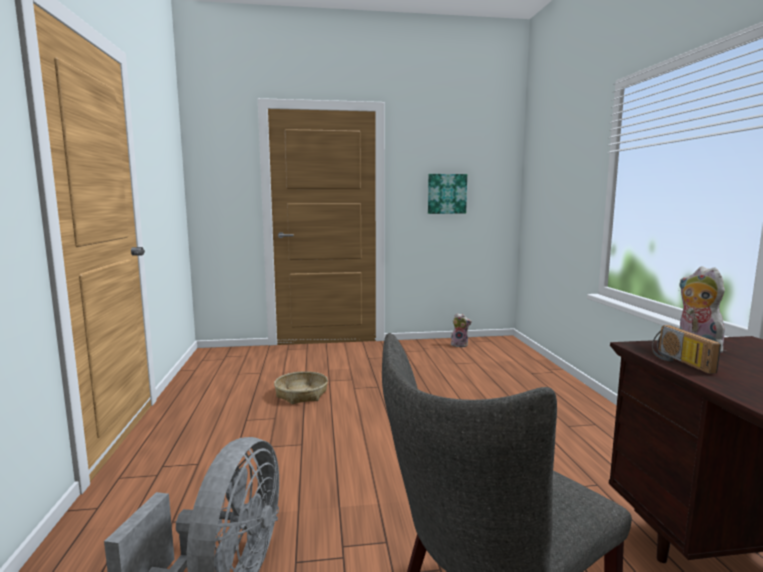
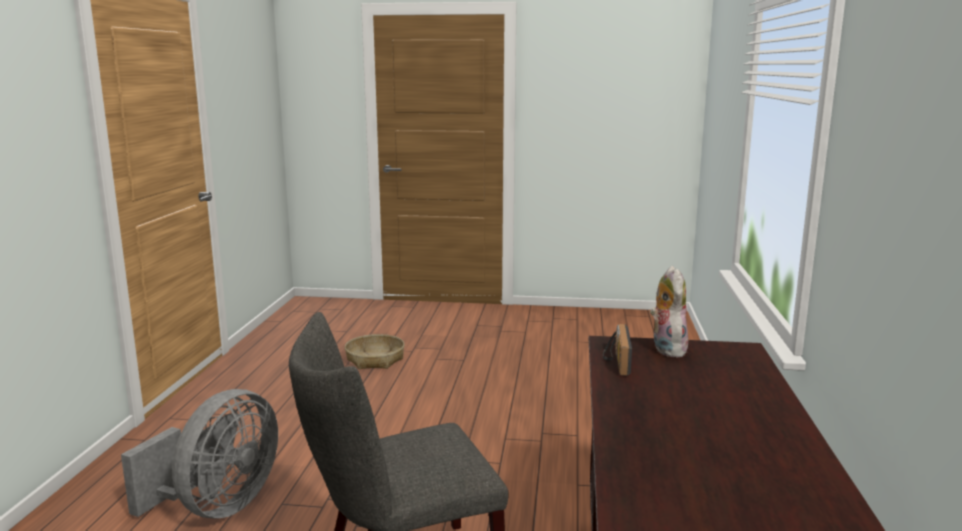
camera: 15 degrees right, 5 degrees up
(446, 194) = (597, 120): picture -> none
(460, 345) = (603, 318): plush toy -> none

